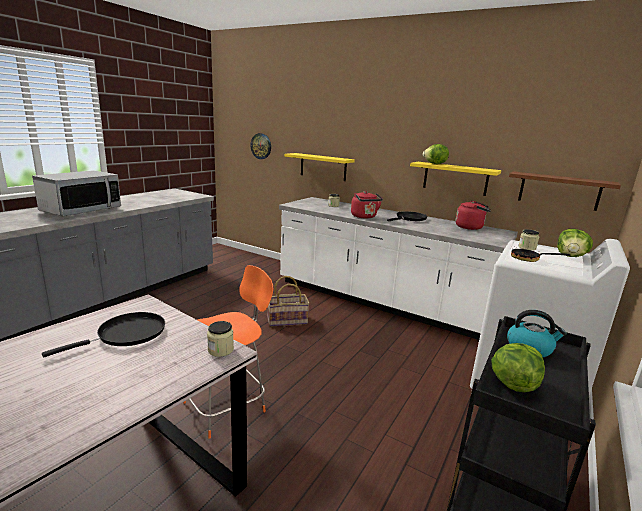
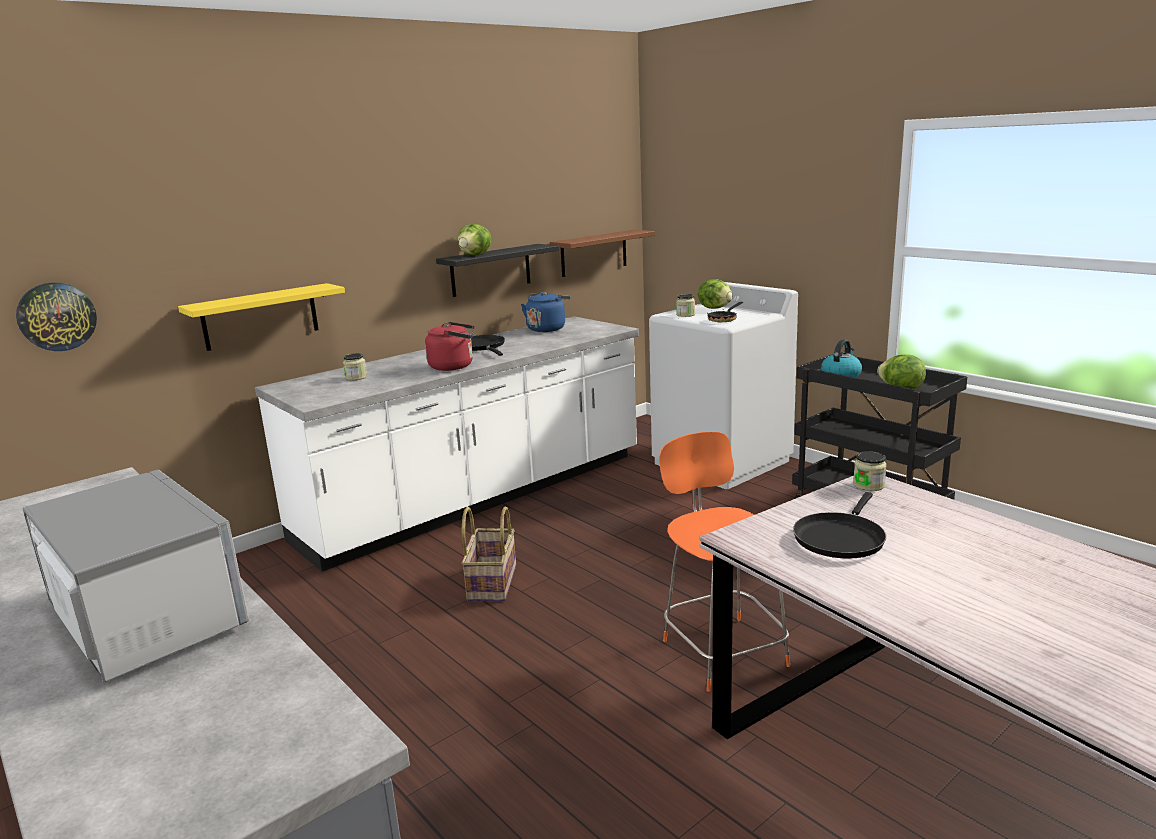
camera: 70 degrees left, 0 degrees up
(127, 334) = (840, 538): black frying pan -> black frying pan turned 120 degrees counterclockwise
(455, 178) = (490, 270): yellow shelf -> black shelf
(470, 227) = (547, 329): red kettle -> blue kettle

